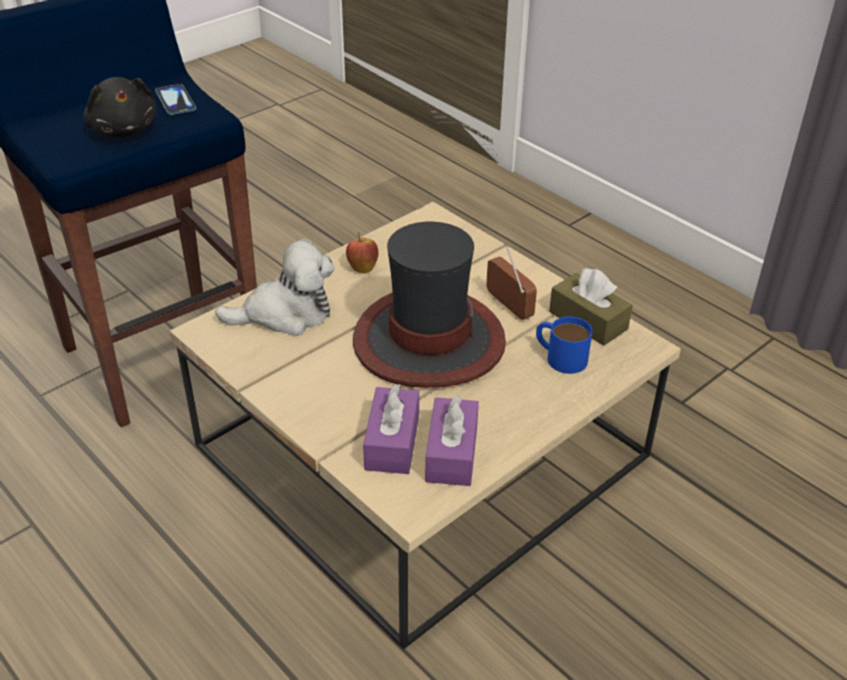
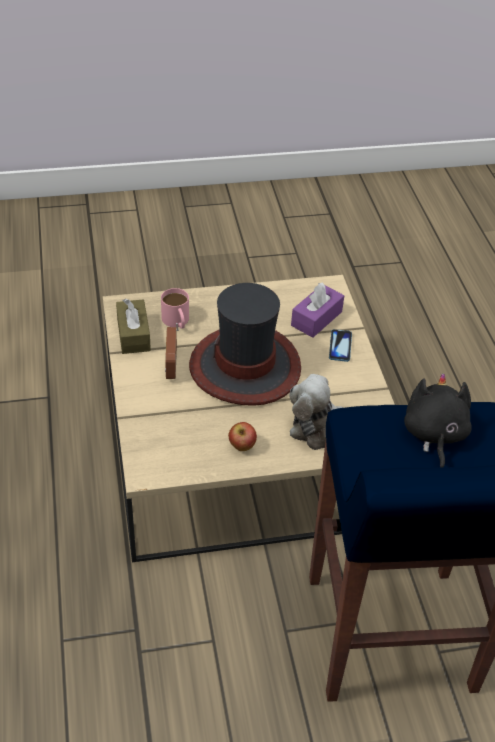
camera: 150 degrees left, 5 degrees up
(175, 101) = (375, 454): phone -> phone (340, 346)
(451, 453) = (289, 300): purple tissue box -> none
(560, 356) = (177, 321): blue mug -> pink mug

